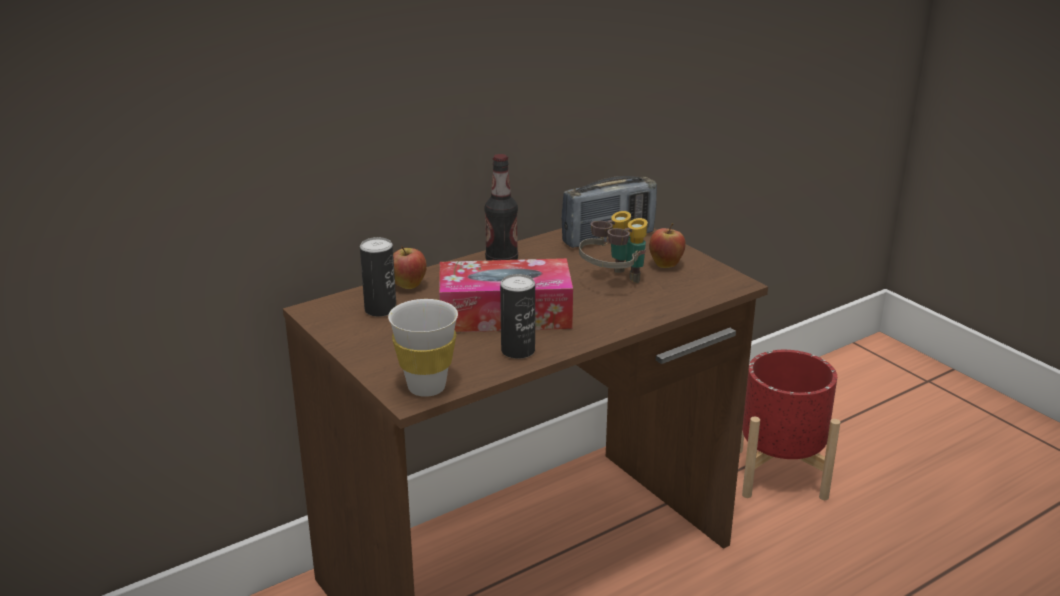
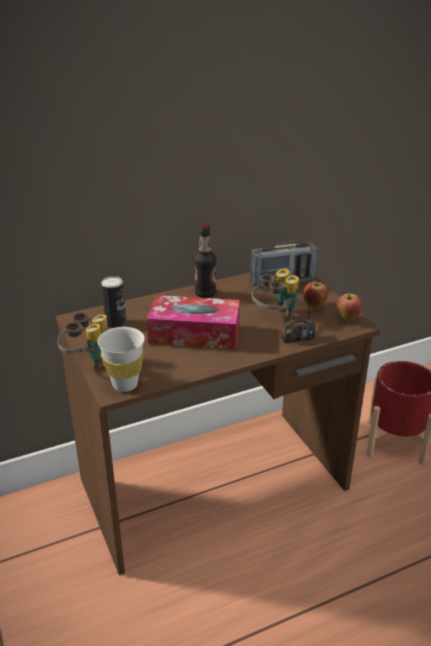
camera: 10 degrees right, 5 degrees up
(358, 362) = (88, 360): none -> binoculars
(408, 286) = (139, 307): apple -> apple (347, 319)
(518, 351) = (193, 363): can -> none
(655, 306) = (297, 337): none -> radio

